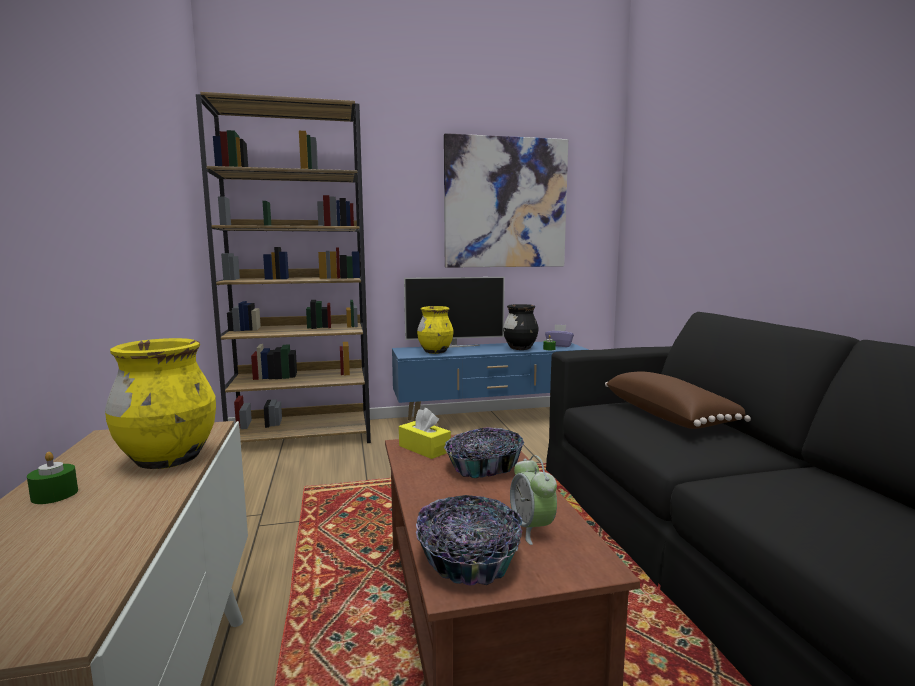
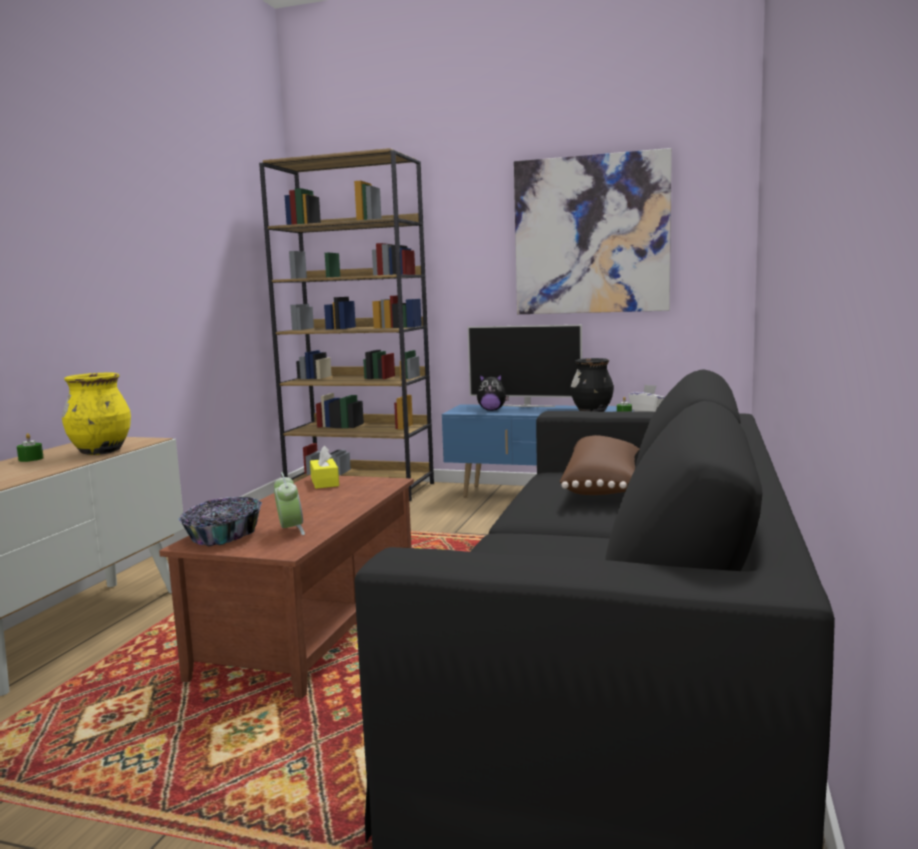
camera: 30 degrees right, 0 degrees up
(435, 352) = (492, 410): yellow vase -> plush toy
(483, 467) = (340, 497): bowl -> none
(531, 529) = (290, 530): alarm clock -> alarm clock turned 150 degrees clockwise
(559, 345) = (648, 411): purple tissue box -> white tissue box

